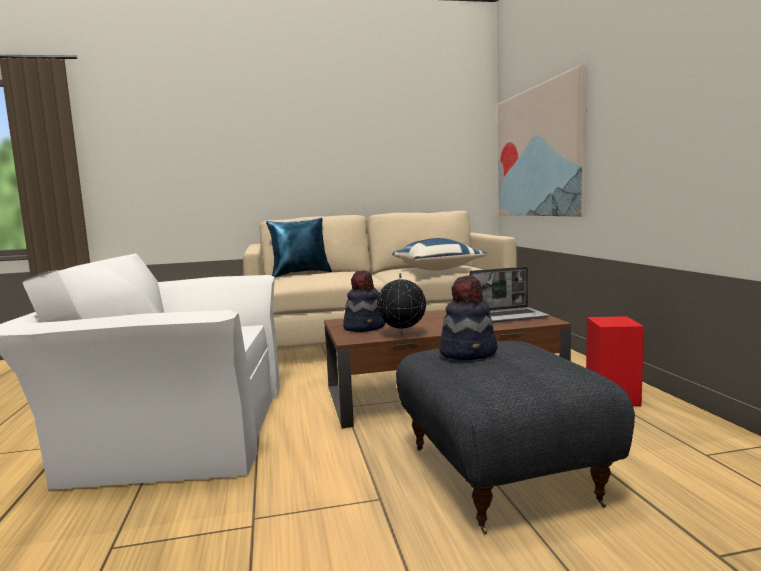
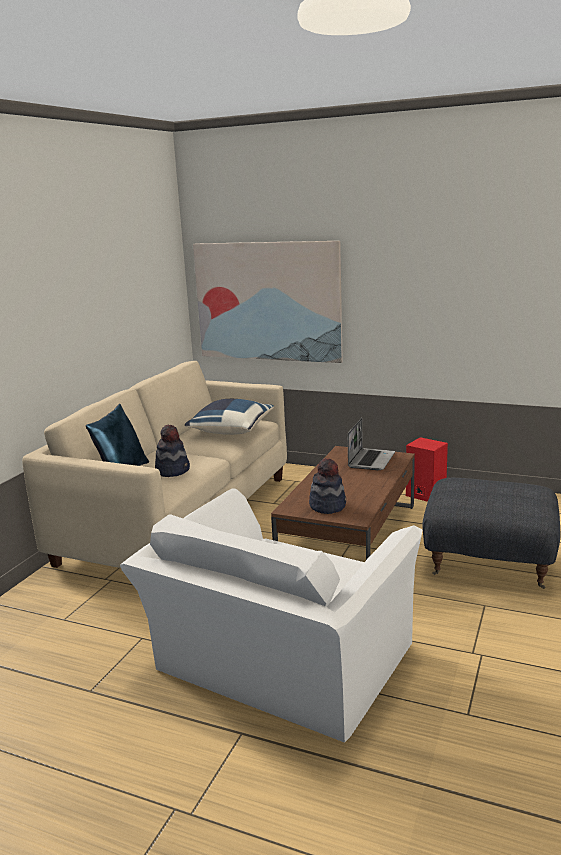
camera: 55 degrees left, 10 degrees up
(402, 334) = (370, 500): globe -> none
(469, 353) = (472, 496): hat -> hat (173, 470)

